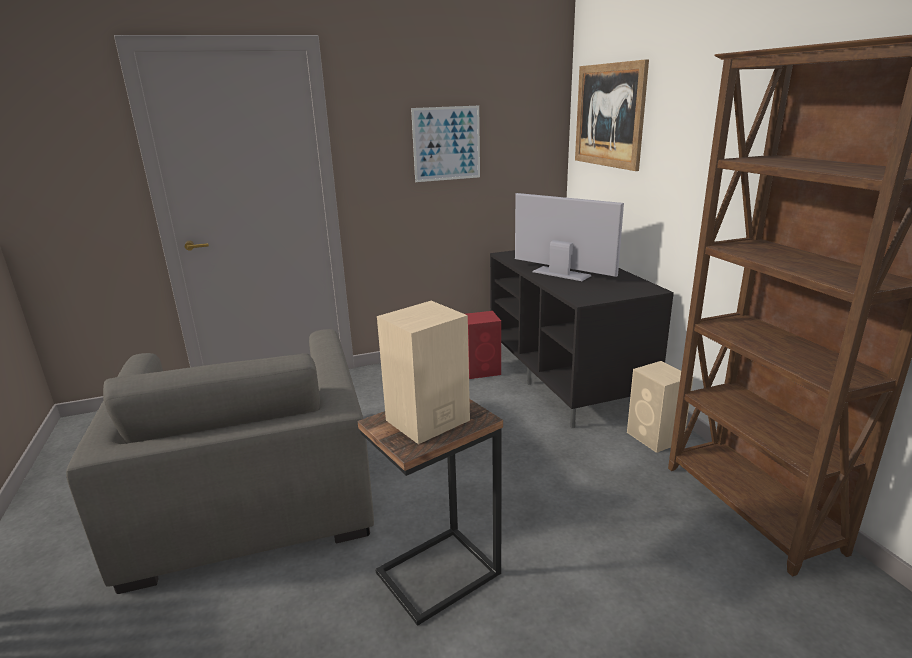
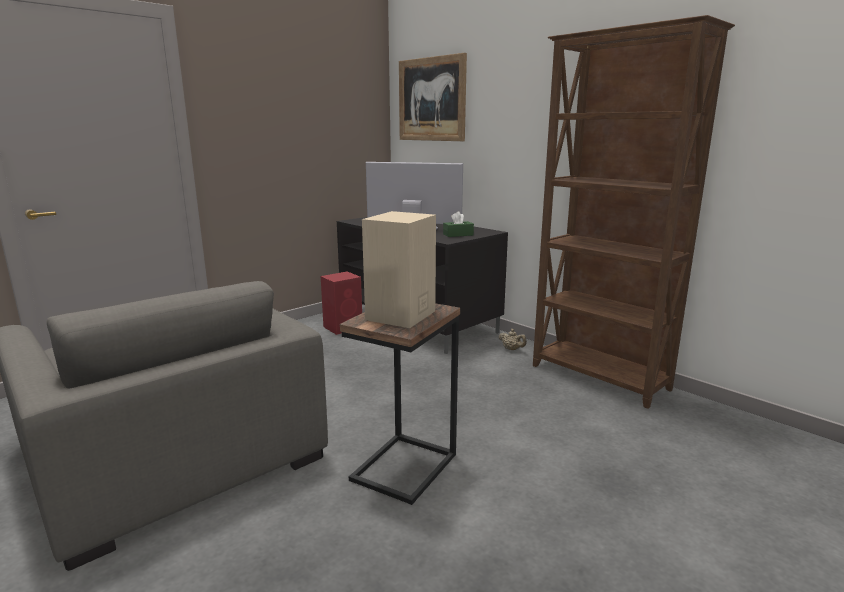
camera: 25 degrees left, 5 degrees down
(446, 144) = (293, 120): picture -> none
(605, 291) = (458, 235): none -> green tissue box
(655, 438) = (512, 349): beige speaker -> beige teapot

